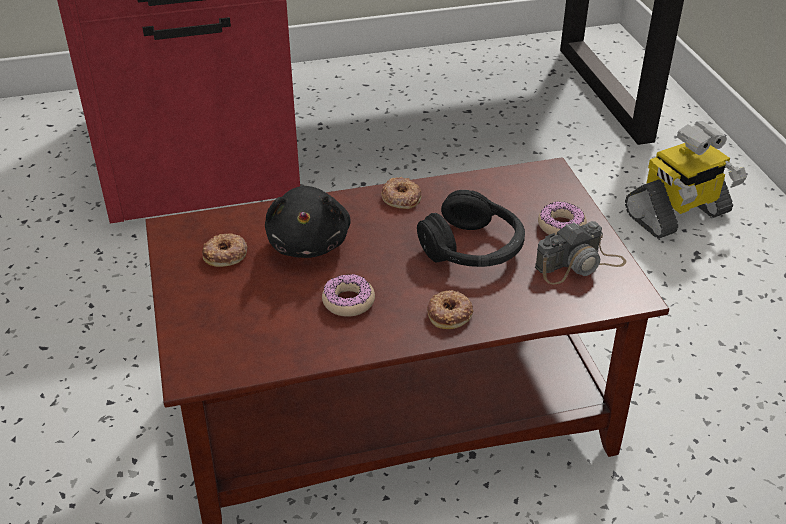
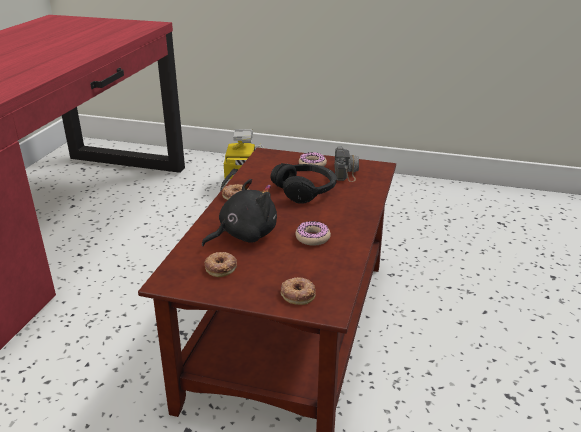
camera: 60 degrees left, 10 degrees down
(309, 243) = (244, 235): black plush toy -> black plush toy turned 60 degrees counterclockwise
(450, 313) = (351, 212): donut -> donut (298, 294)

